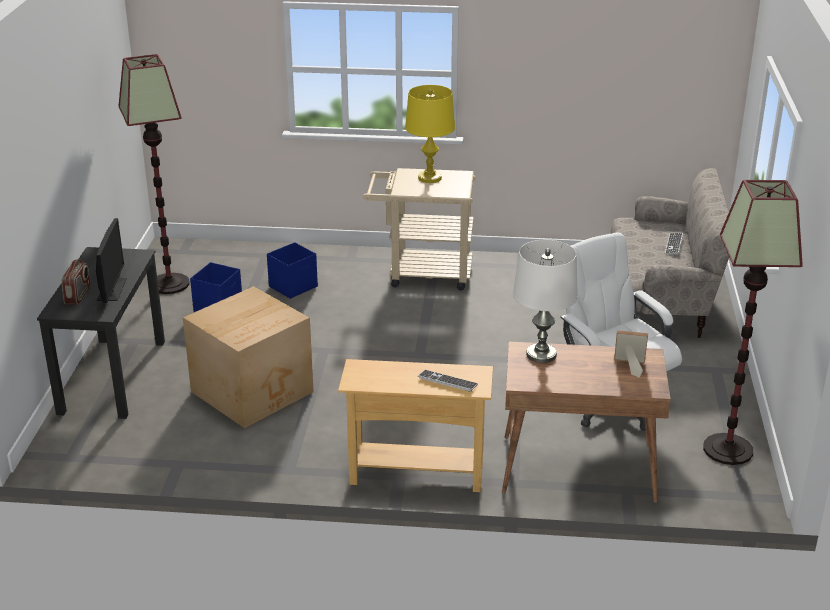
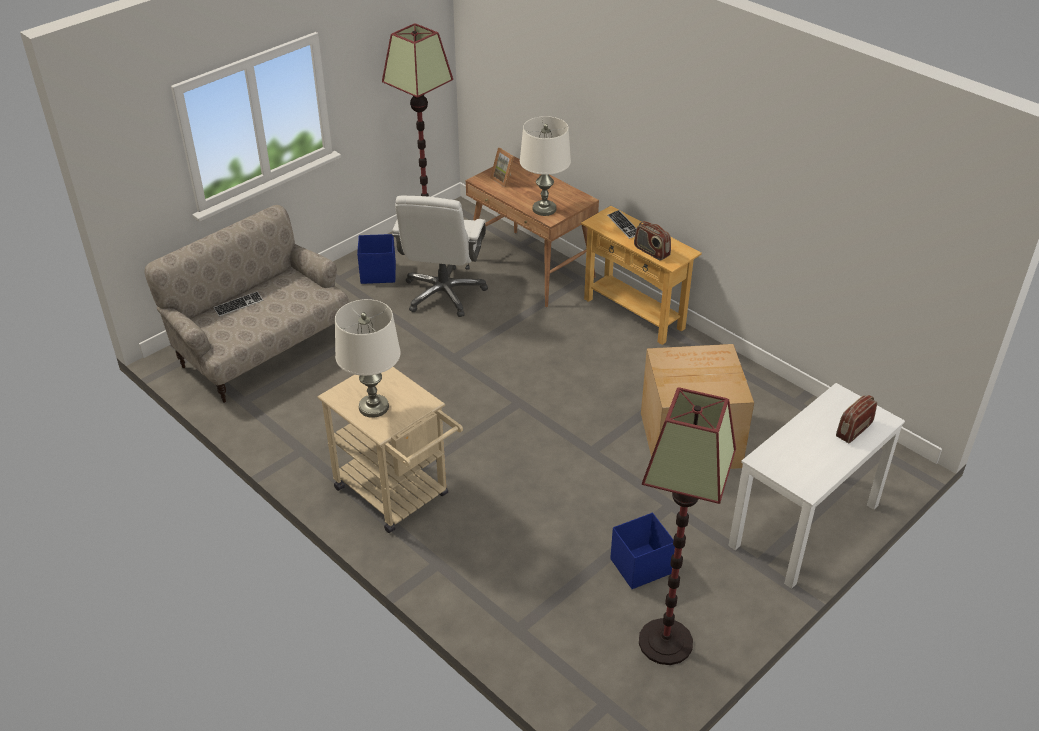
camera: 140 degrees left, 10 degrees up
(112, 289) = (816, 423): monitor -> none
(113, 376) = (804, 525): black desk -> white desk
(294, 286) = (538, 553): blue storage box -> blue storage box (377, 273)
(387, 367) = (651, 252): none -> radio
(429, 178) = (373, 407): yellow table lamp -> white table lamp

